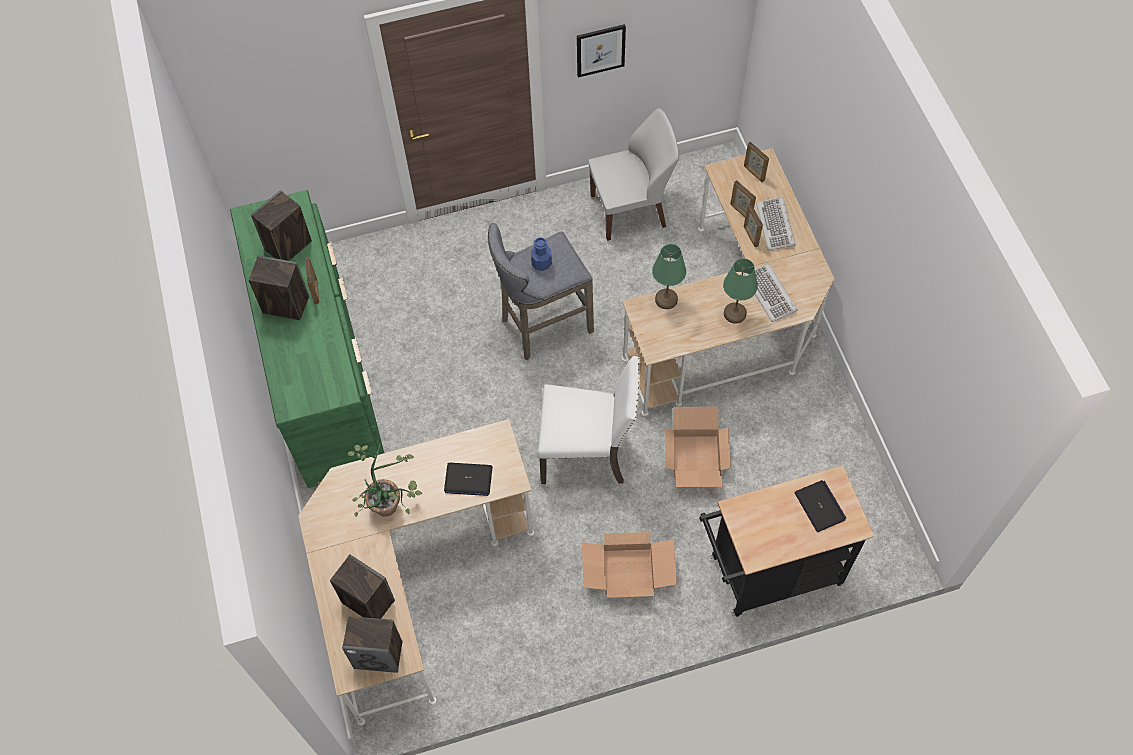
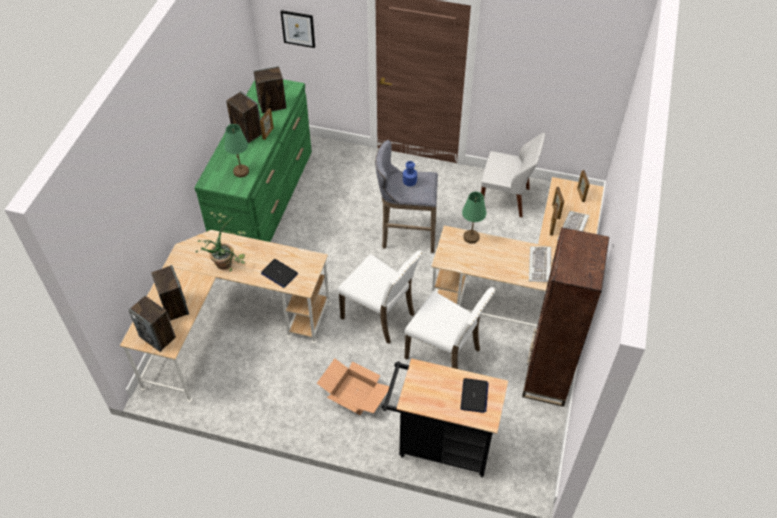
camera: 30 degrees right, 10 degrees down
(600, 50) = (515, 73): picture -> picture (298, 28)
(696, 457) = (445, 353): cardboard box -> white chair
(734, 313) = (508, 265): green table lamp -> green table lamp (241, 171)
(828, 420) = (547, 376): none -> brown bookcase

